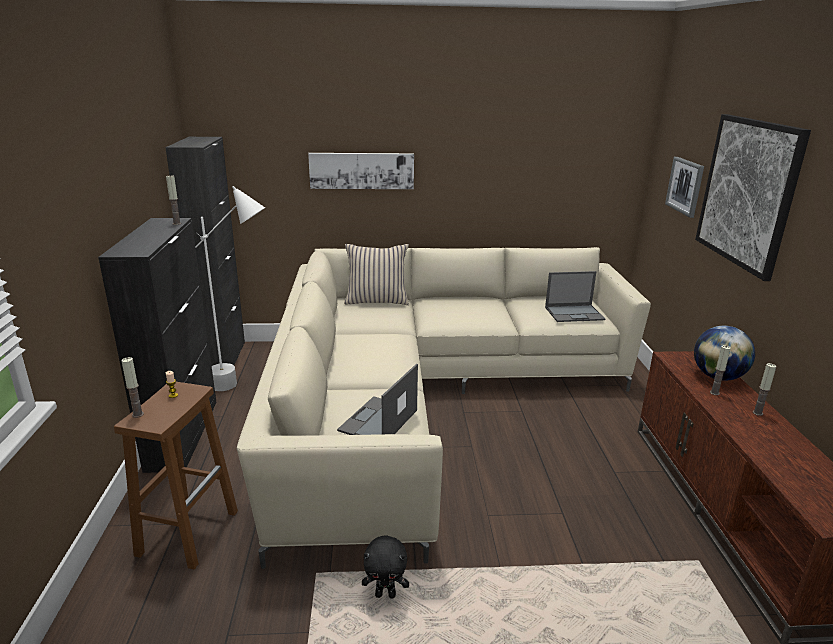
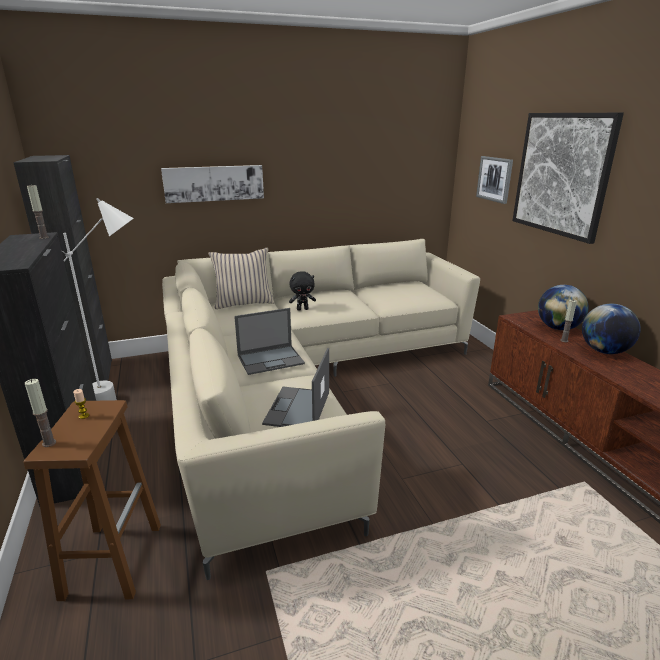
camera: 15 degrees left, 0 degrees up
(386, 594) = (342, 576): black plush toy -> black plush toy (302, 309)
(575, 313) = (417, 294): laptop -> laptop (271, 359)
(757, 413) = (604, 351): candle -> globe

